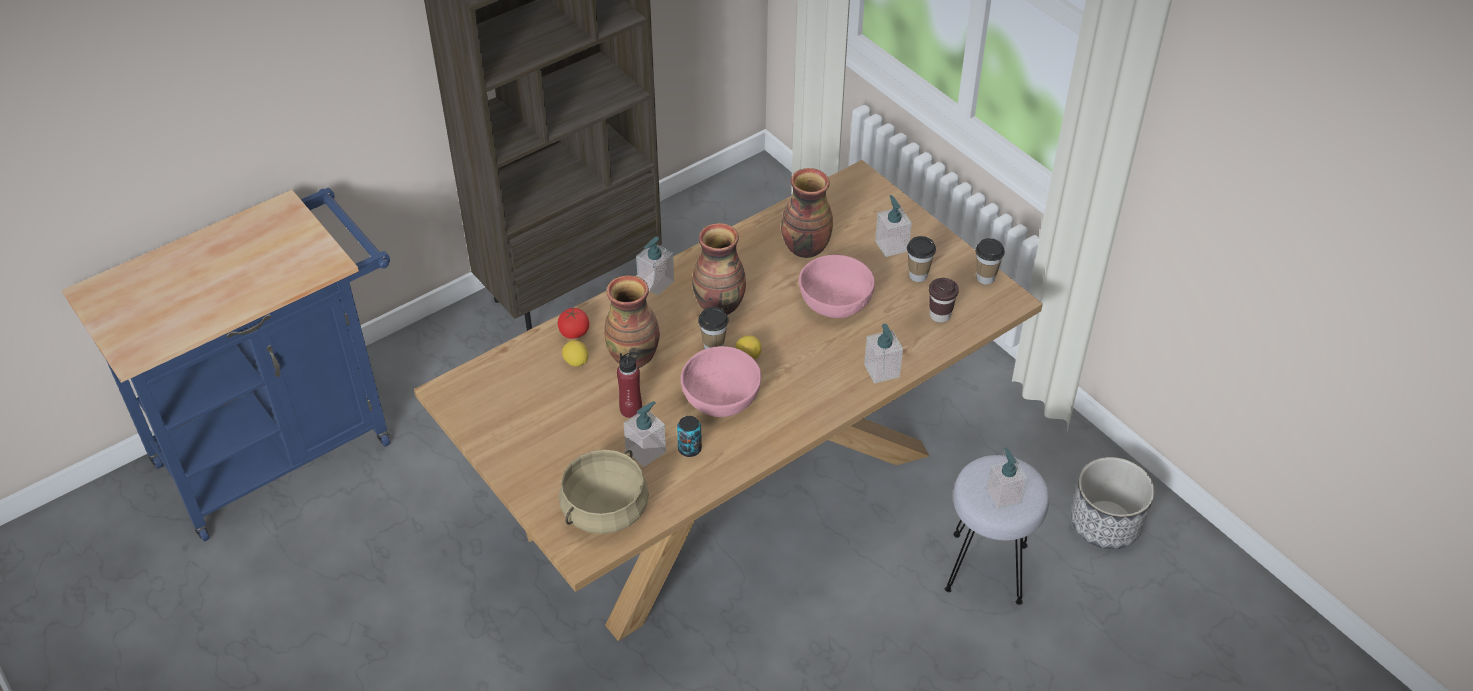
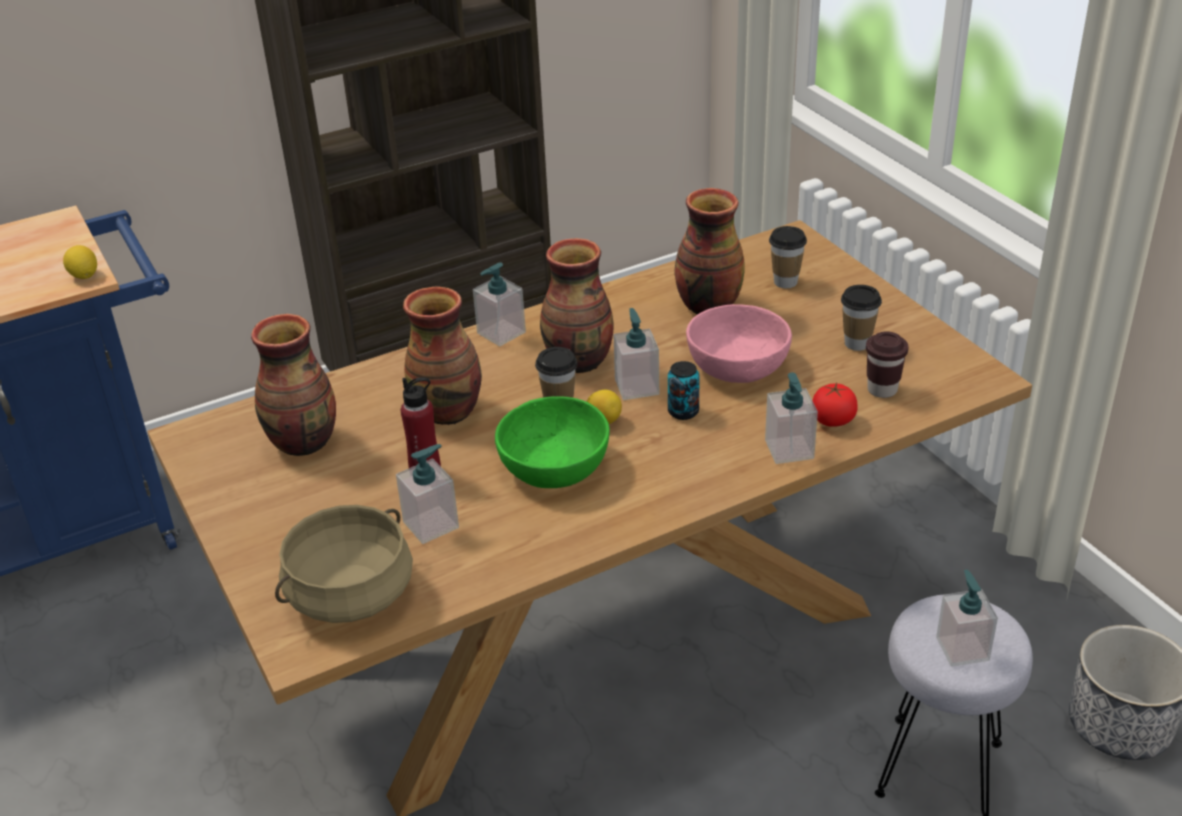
camera: 10 degrees right, 10 degrees down
(536, 390) = (305, 442): none -> vase
(574, 332) = (377, 380): tomato -> tomato (833, 420)
(576, 362) = (369, 413): lemon -> lemon (84, 276)
(689, 449) = (493, 526): can -> can (683, 412)
(721, 397) = (554, 466): pink bowl -> green bowl
(891, 246) = (825, 309): soap dispenser -> soap dispenser (636, 387)
(985, 278) = (951, 351): cup -> cup (785, 282)

